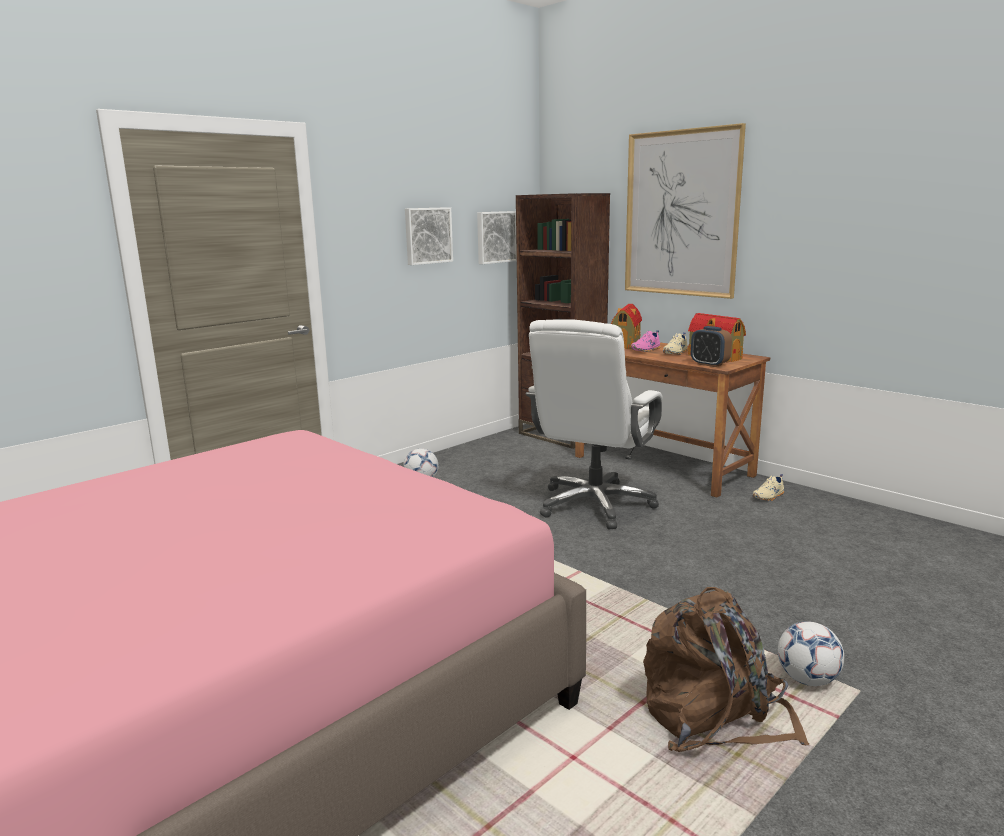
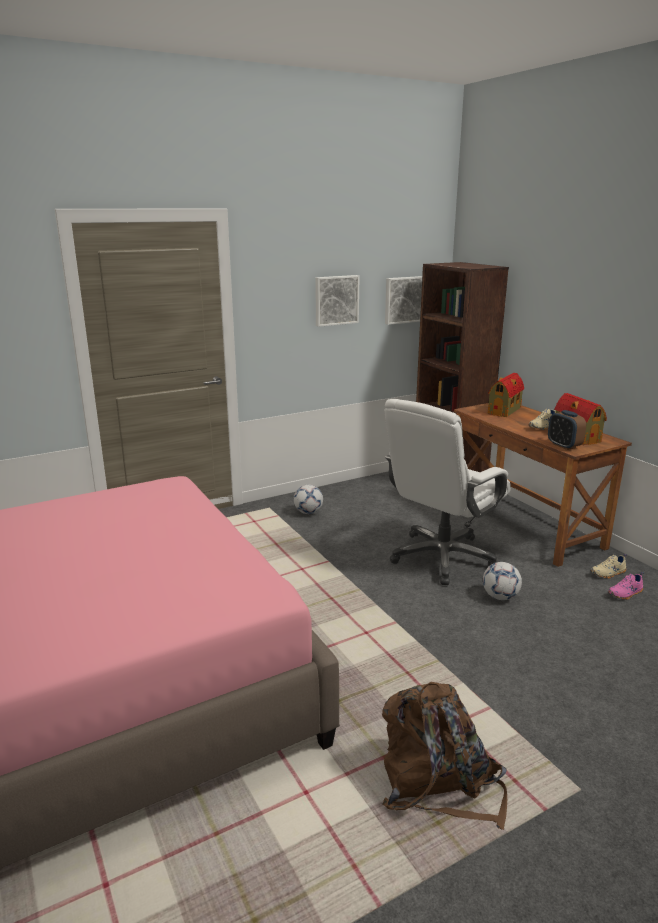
camera: 15 degrees right, 5 degrees up
(646, 350) = (518, 420): pink shoe -> pink shoe (625, 594)
(681, 214) = (567, 294): picture -> none
(807, 679) = (539, 767): football -> football (500, 597)

